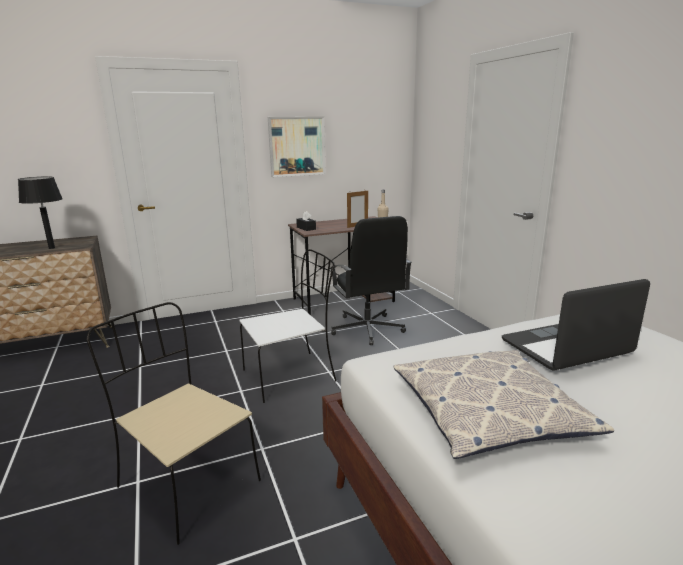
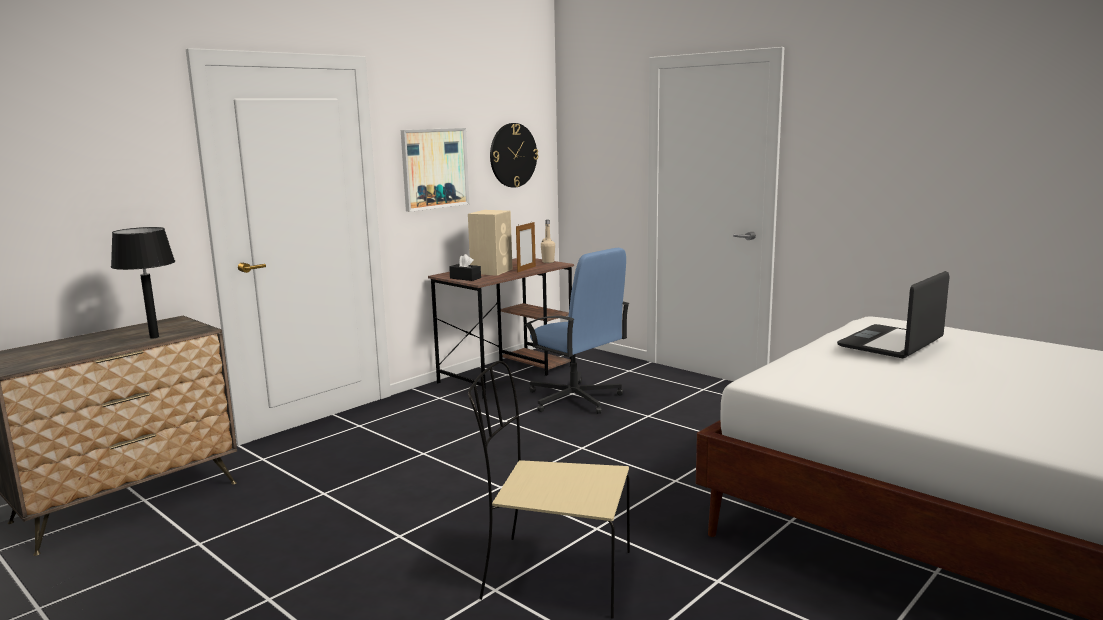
camera: 25 degrees left, 5 degrees down
(291, 375) = (542, 460): white chair -> none
(333, 225) = (492, 271): none -> beige speaker
(367, 329) = (575, 399): black office chair -> blue office chair
(369, 139) = (513, 155): none -> wall clock
(488, 412) = (893, 391): pillow -> none

